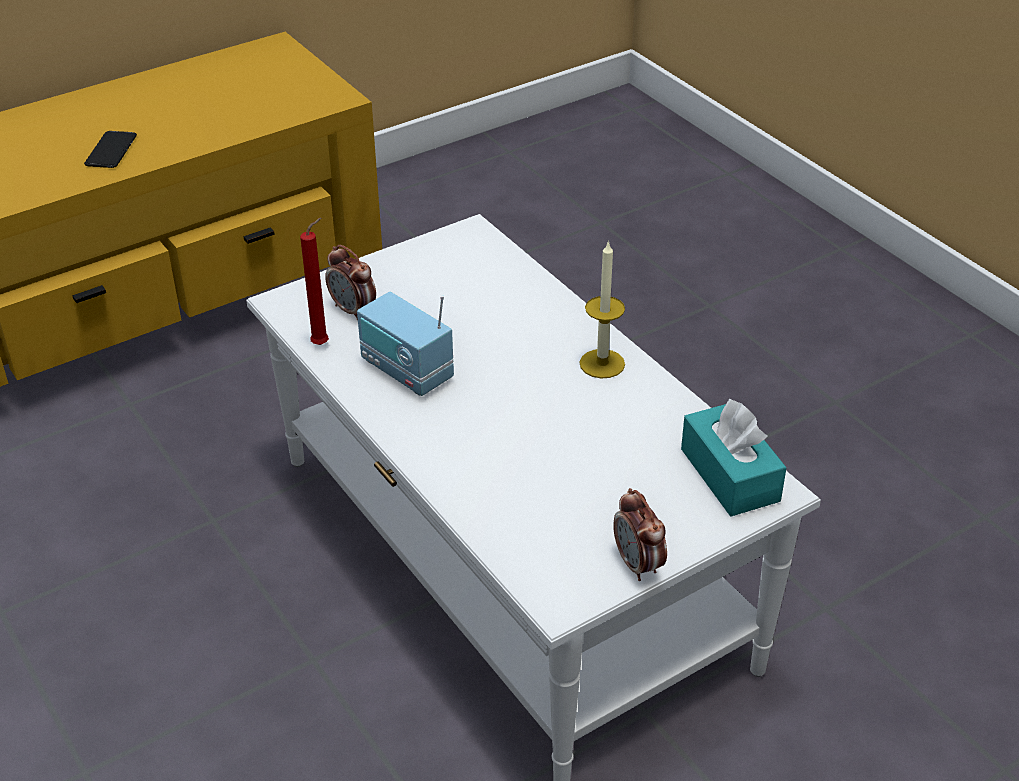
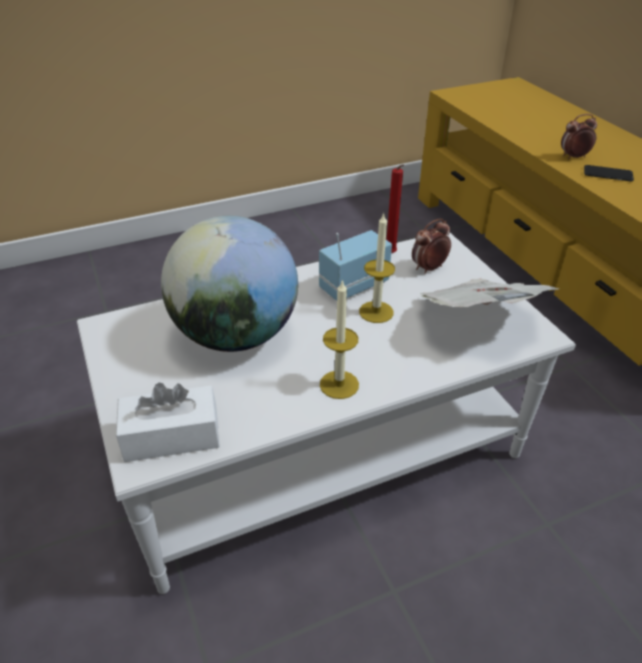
camera: 100 degrees right, 0 degrees up
(455, 271) = (478, 319): none -> newspaper
(460, 347) = (376, 312): none -> candle
(542, 460) = (236, 336): none -> globe
(638, 565) = (110, 365): alarm clock -> alarm clock (573, 157)
(729, 475) = (172, 436): turquoise tissue box -> white tissue box

